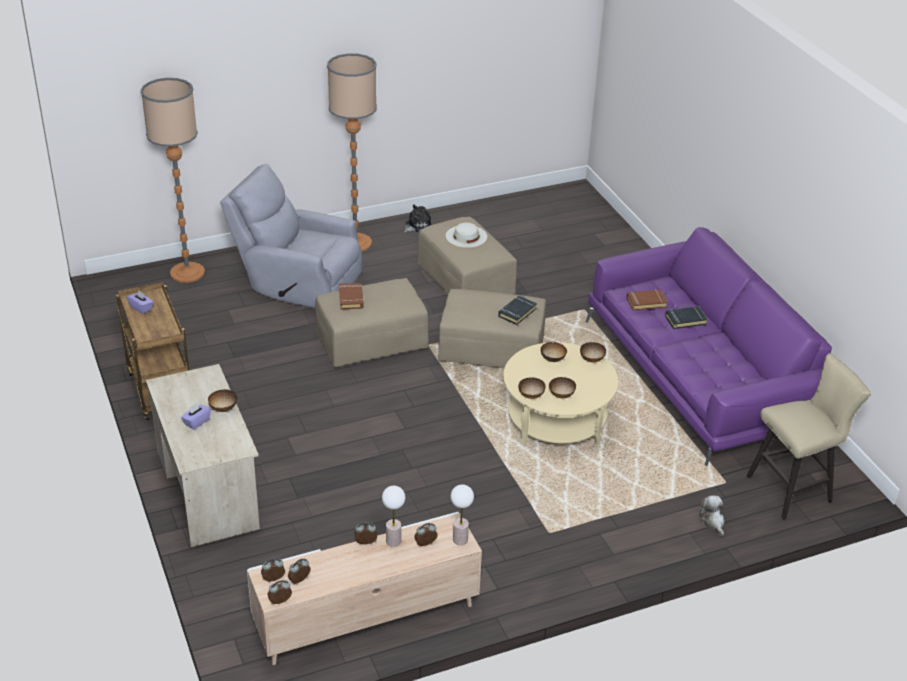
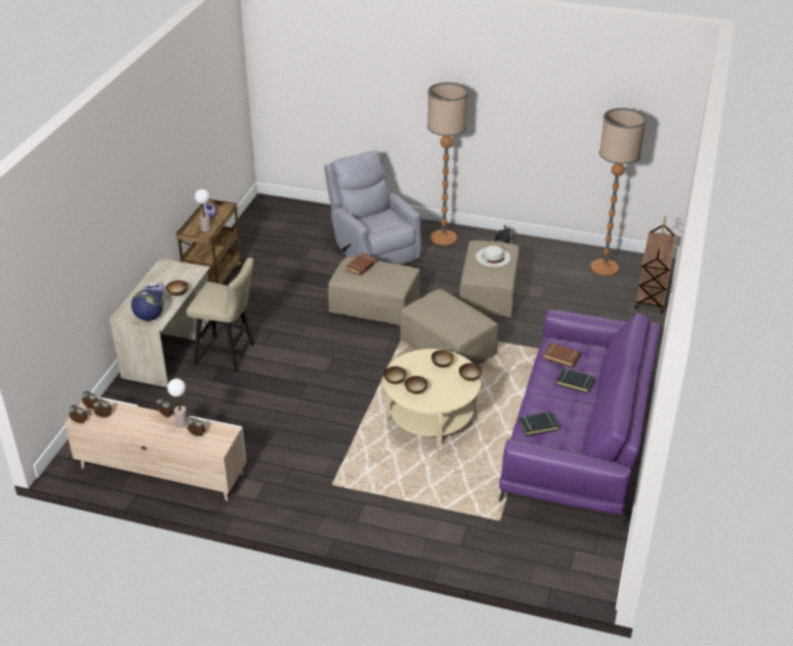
camera: 40 degrees right, 0 degrees up
(187, 272) = (315, 215): floor lamp -> floor lamp (604, 267)
(225, 448) = (149, 317): none -> globe
(460, 539) = (220, 443): table lamp -> table lamp (205, 229)
(517, 312) = (460, 323): black book -> black book (538, 425)
(604, 219) = (652, 293): none -> brown cart
(712, 521) = (453, 540): plush toy -> none
(794, 489) = (547, 554): beige stool -> beige stool (228, 355)

